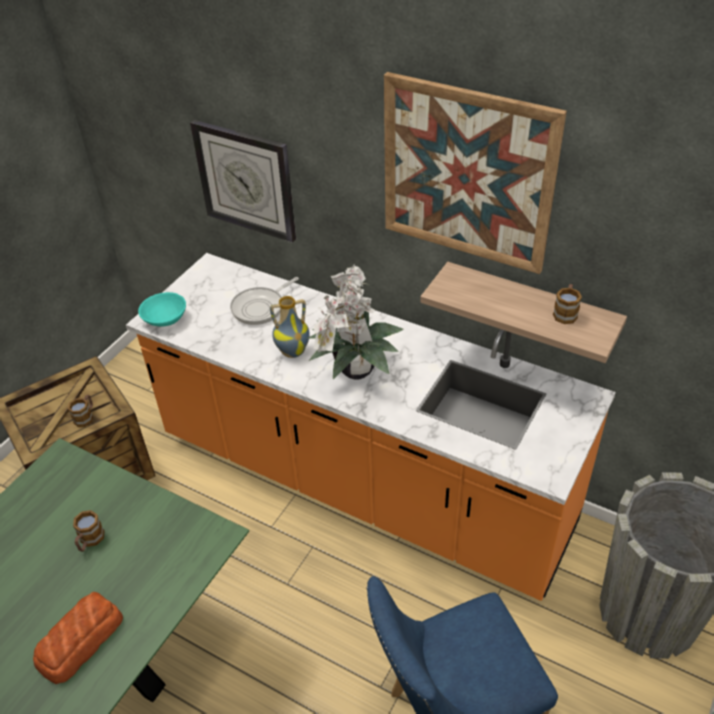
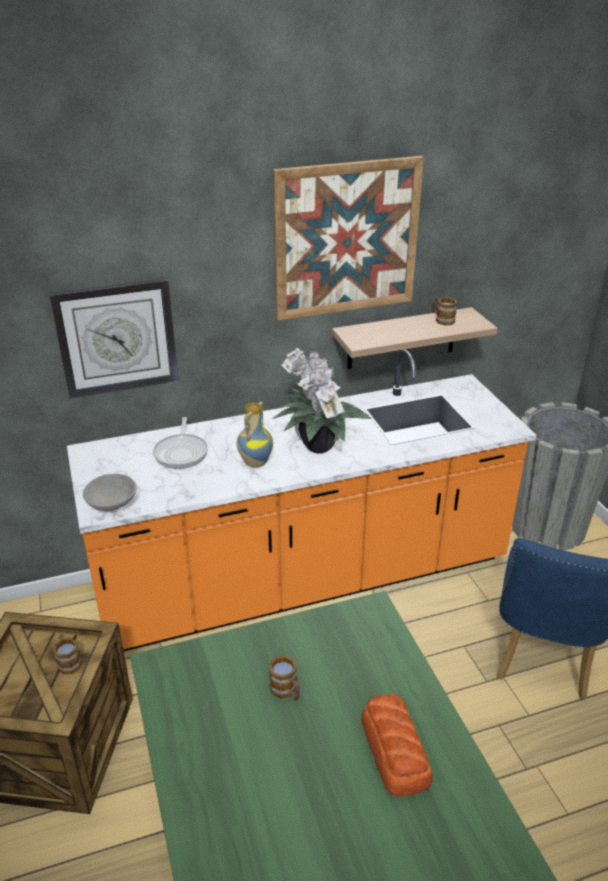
camera: 50 degrees left, 10 degrees down
(165, 319) = (112, 503): turquoise bowl -> grey bowl

